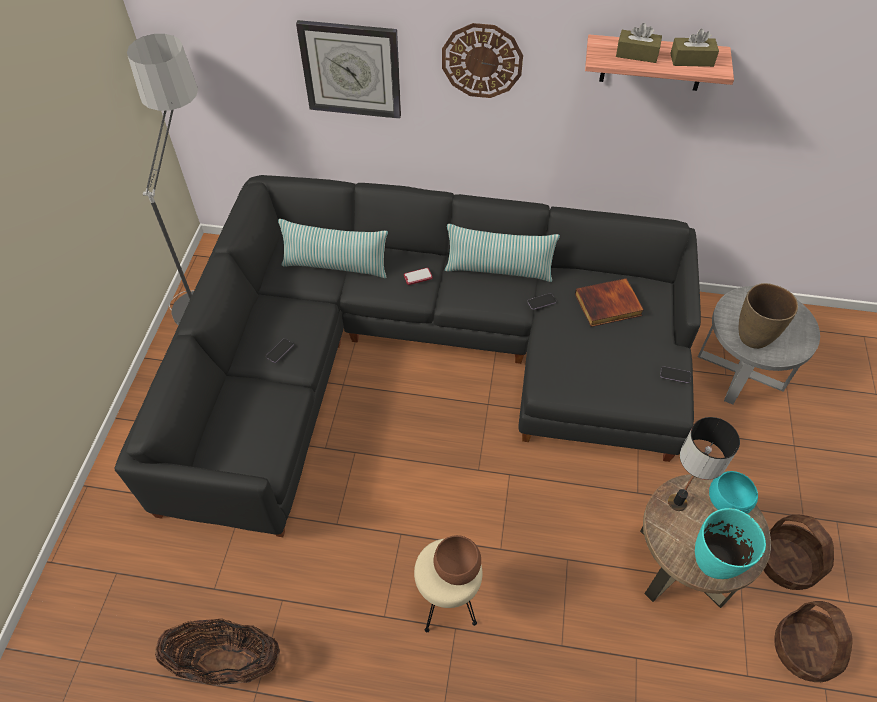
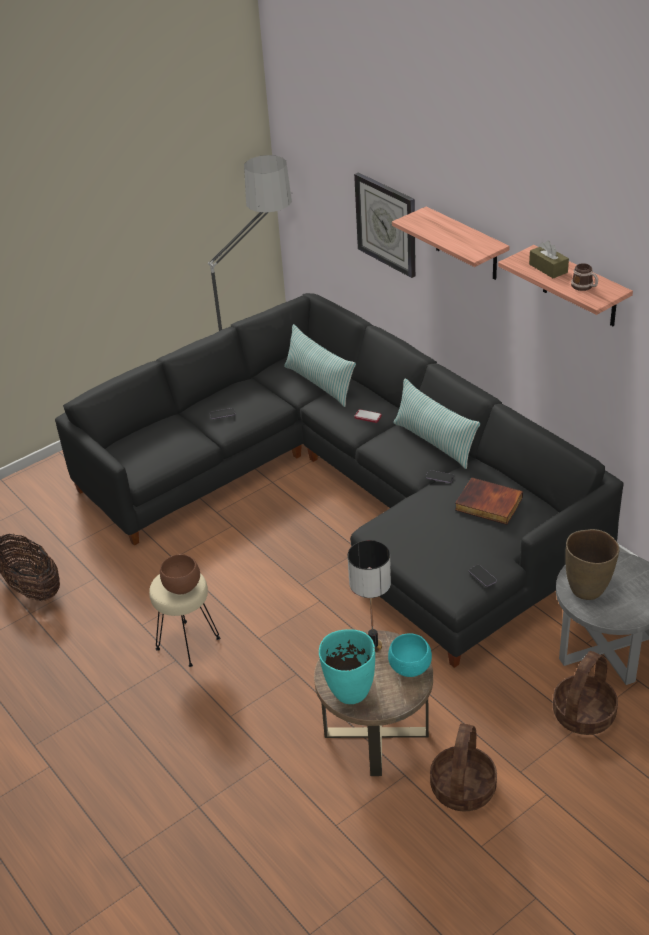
camera: 45 degrees right, 15 degrees down
(482, 60) = (466, 244): wall clock -> shelf
(691, 60) = (584, 287): brown tissue box -> mug
(805, 650) = (401, 845): basket -> basket (584, 715)

